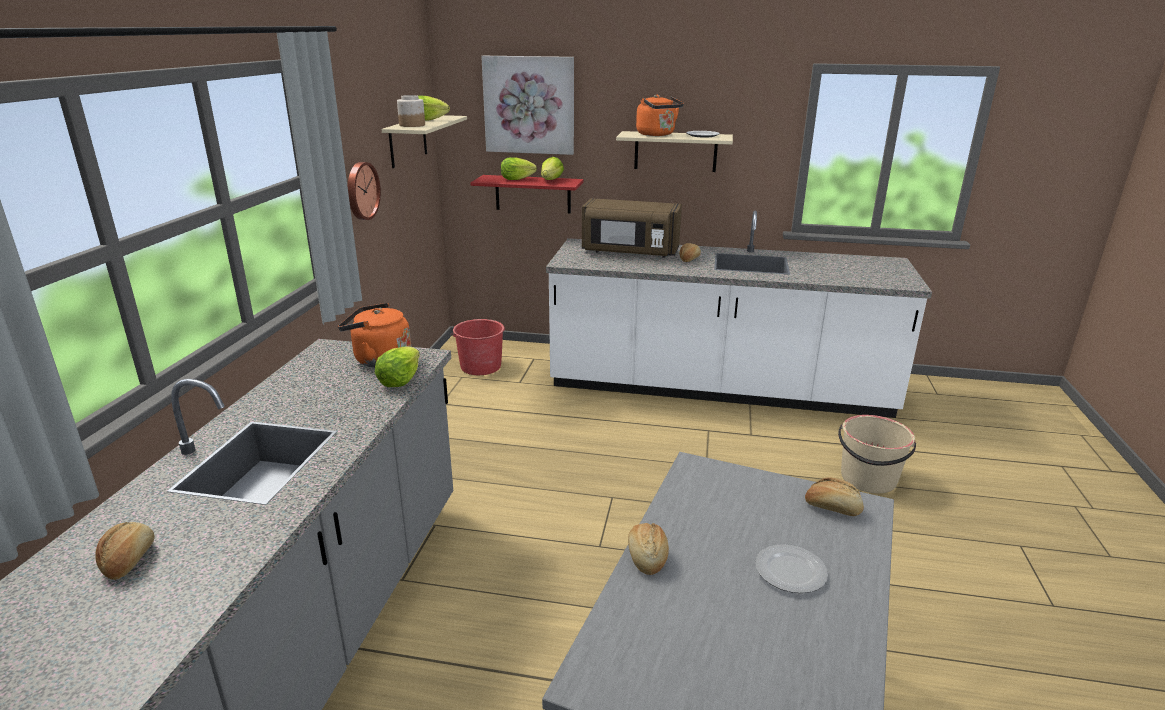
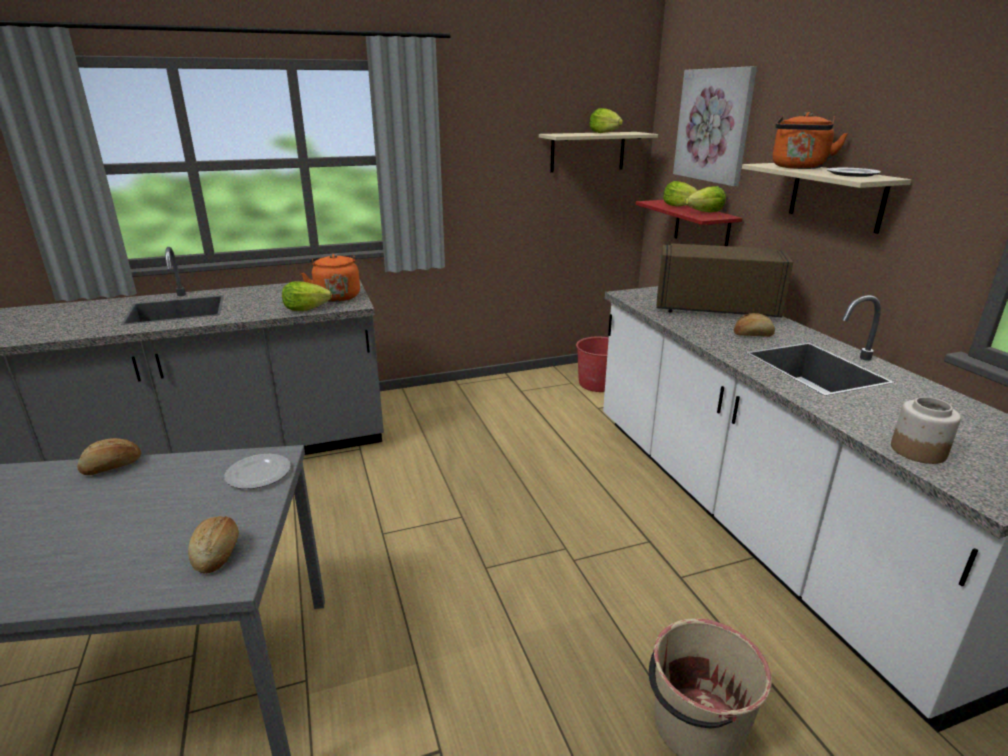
camera: 60 degrees right, 0 degrees up
(128, 560) = (61, 317): bread -> none
(361, 191) = (490, 183): wall clock -> none
(412, 125) = (569, 134): jar -> jar (917, 451)
(629, 252) = (715, 308): brown microwave -> brown microwave turned 120 degrees clockwise
(789, 571) = (87, 544): plate -> plate (258, 474)

